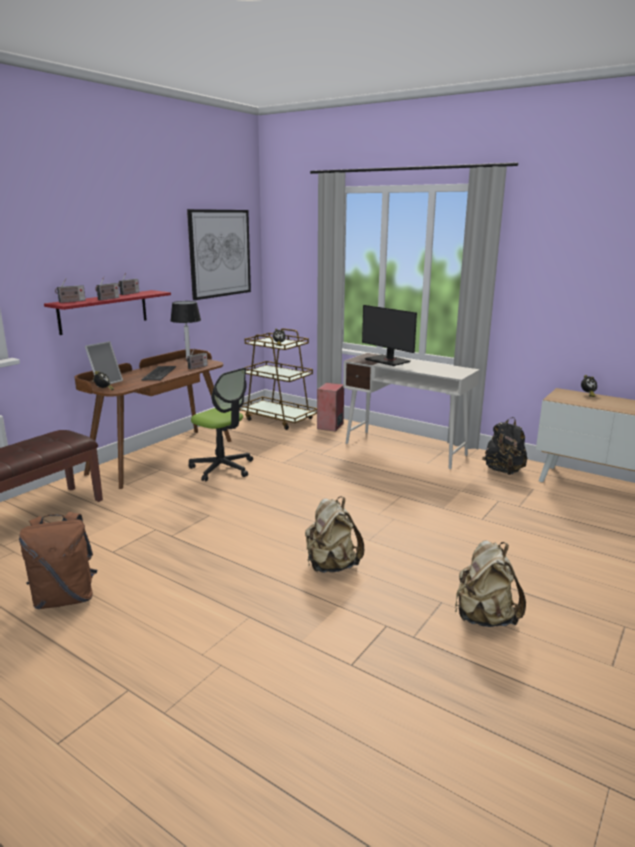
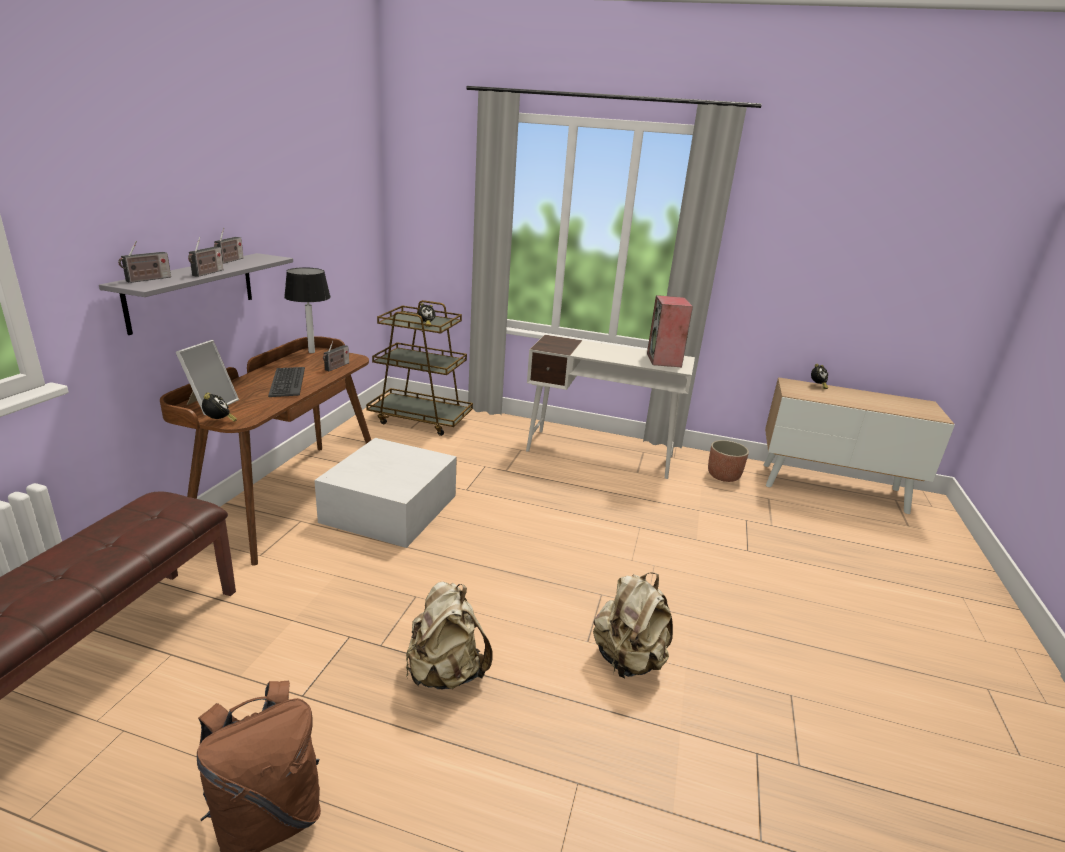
camera: 20 degrees left, 5 degrees up
(103, 311) = (192, 291): red shelf -> grey shelf
(220, 253) = (338, 196): picture -> none
(222, 468) = (390, 508): office chair -> white storage box
(330, 426) = (493, 426): speaker -> speaker (664, 360)
(387, 360) = (582, 347): monitor -> none
(484, 618) = (851, 710): beige backpack -> beige backpack (445, 673)
(503, 471) = (723, 476): black backpack -> planter

